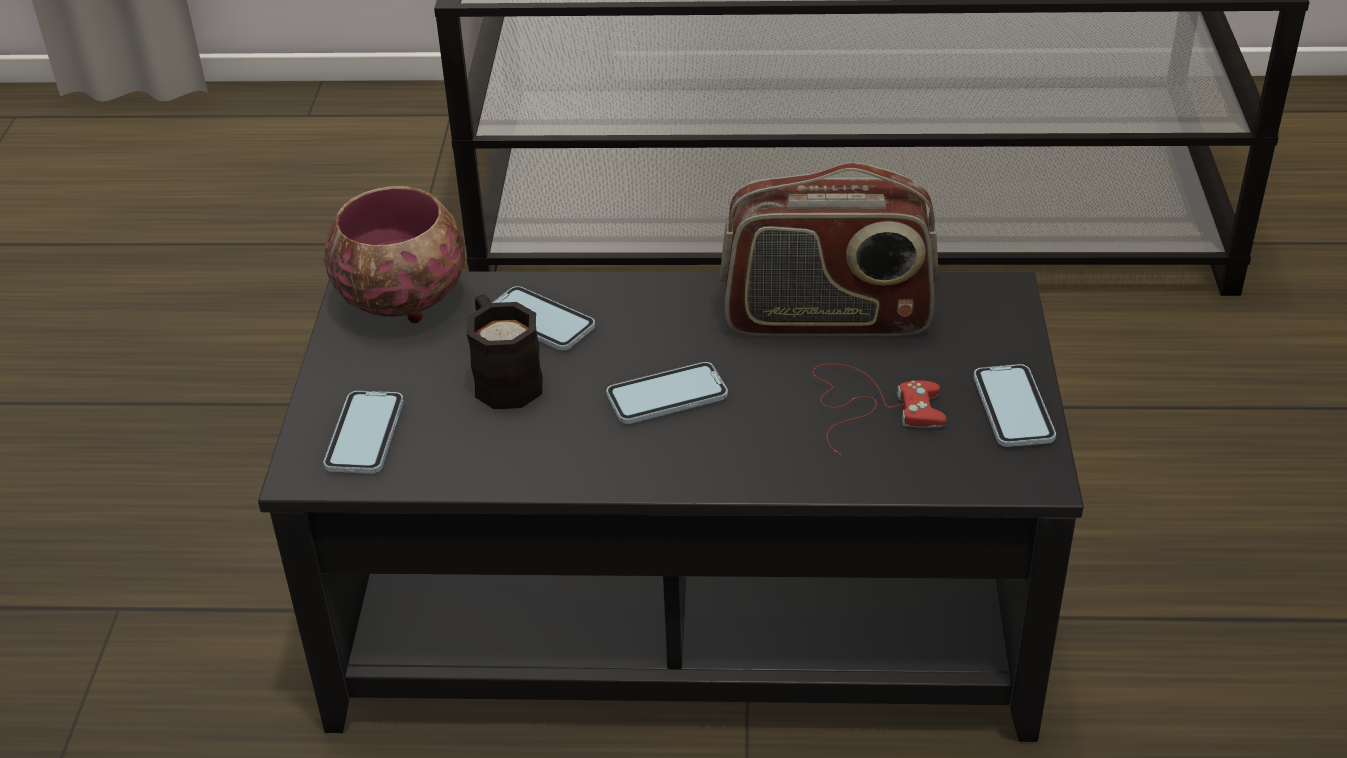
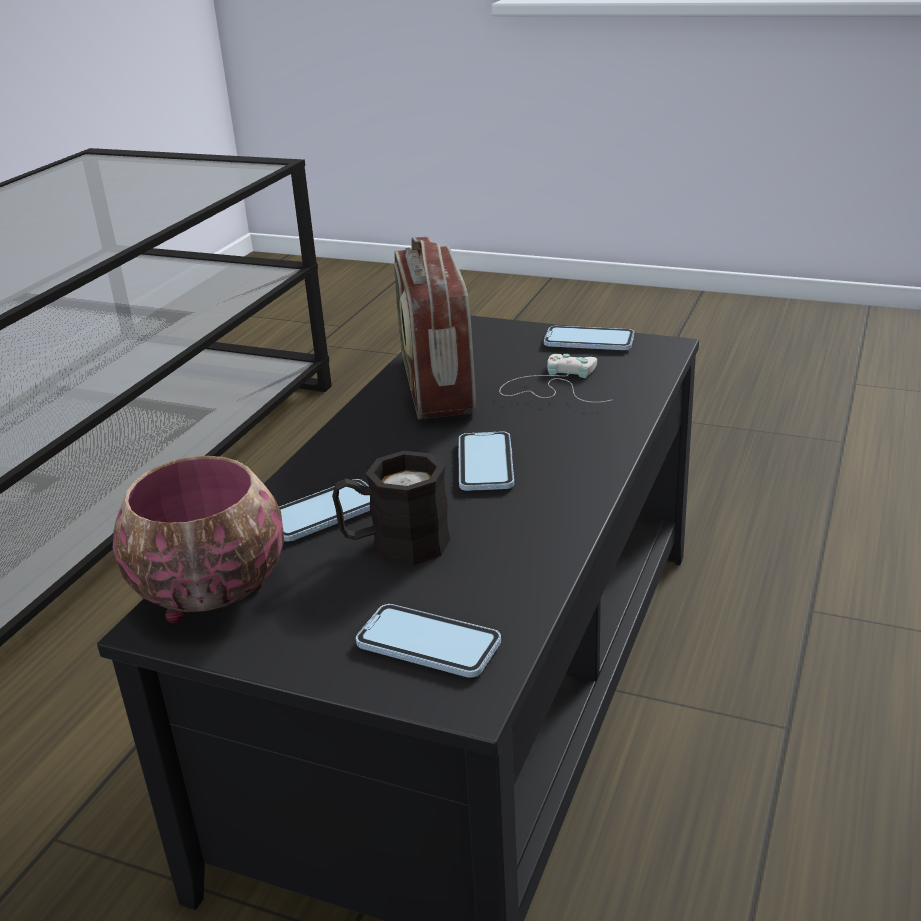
camera: 70 degrees left, 10 degrees down
(827, 318) = (435, 385): radio -> radio turned 150 degrees clockwise
(869, 405) = (553, 386): red game controller -> white game controller

